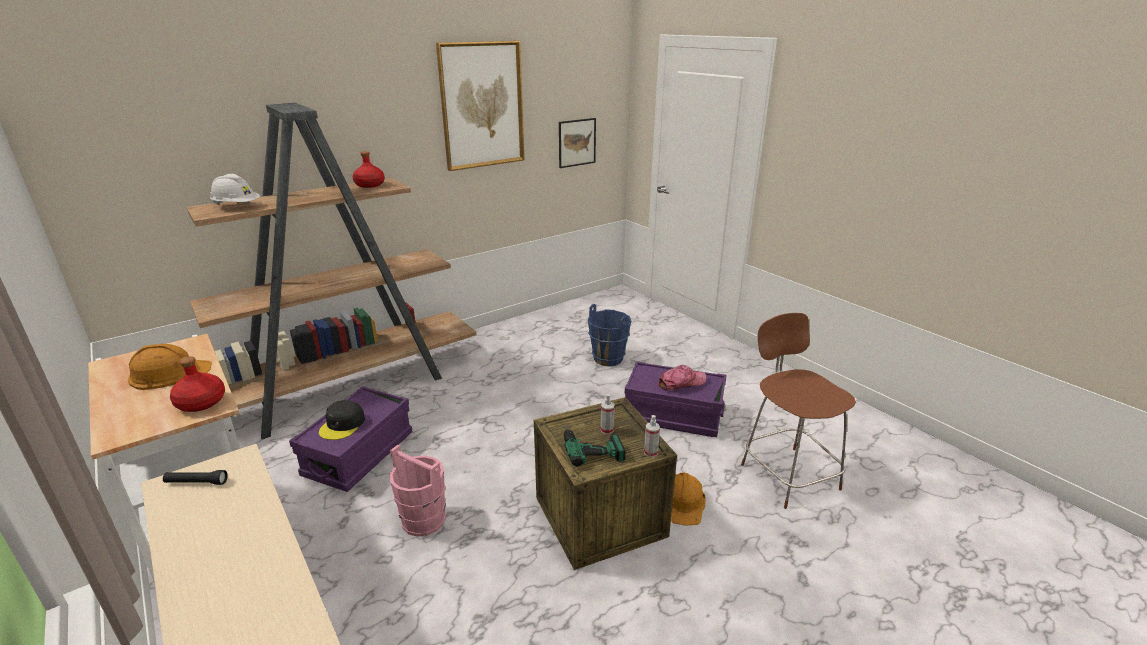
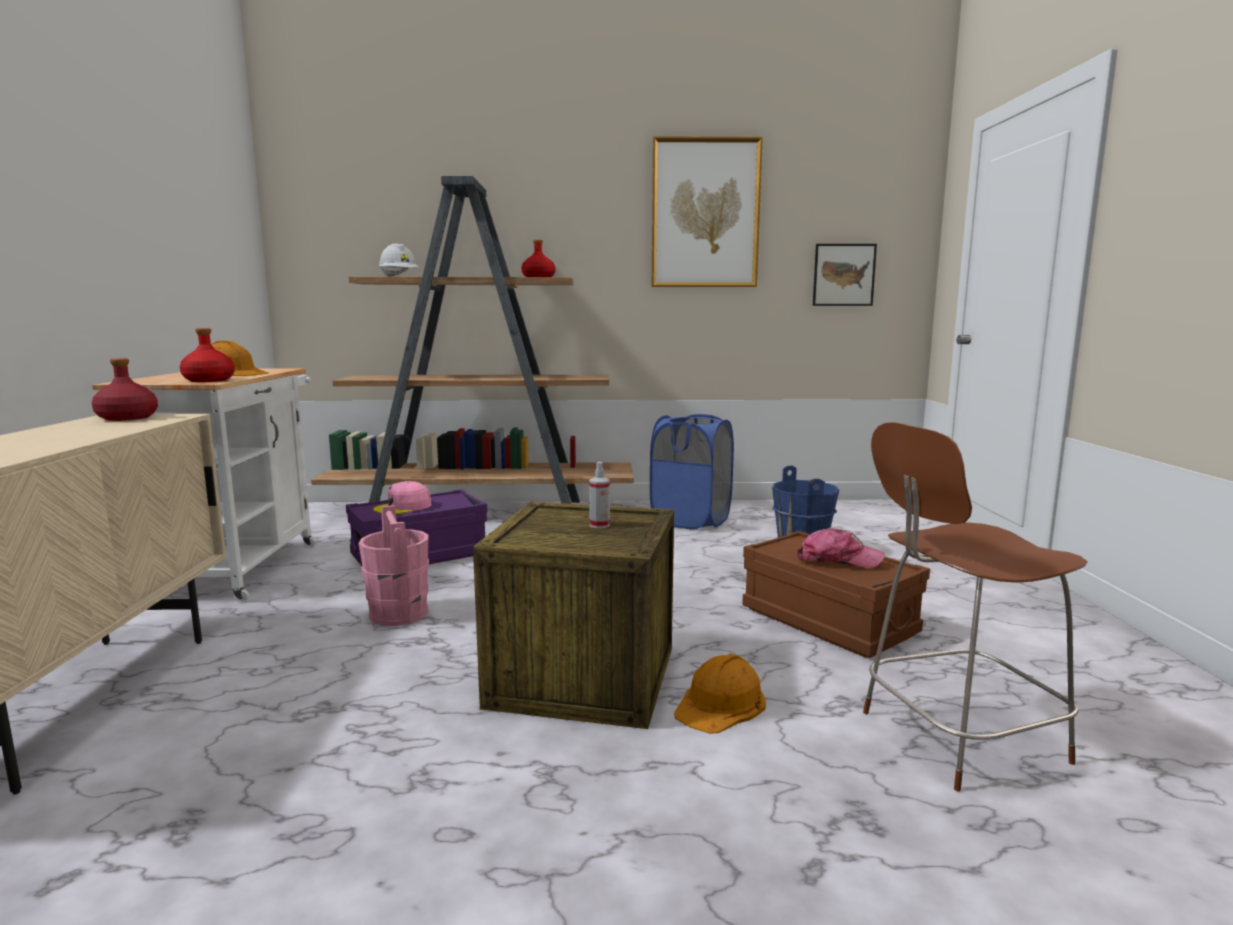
camera: 35 degrees right, 15 degrees down
(196, 482) = (126, 418): black flashlight -> red bottle
(343, 425) = (403, 507): black cap -> pink cap
(514, 347) = (691, 520): none -> blue laundry basket
(590, 444) = (554, 527): power drill -> none
(650, 452) = (616, 548): spray bottle -> none
(673, 415) = (828, 621): purple storage box -> brown storage box
(787, 474) = (956, 737): brown chair -> brown chair turned 120 degrees counterclockwise

